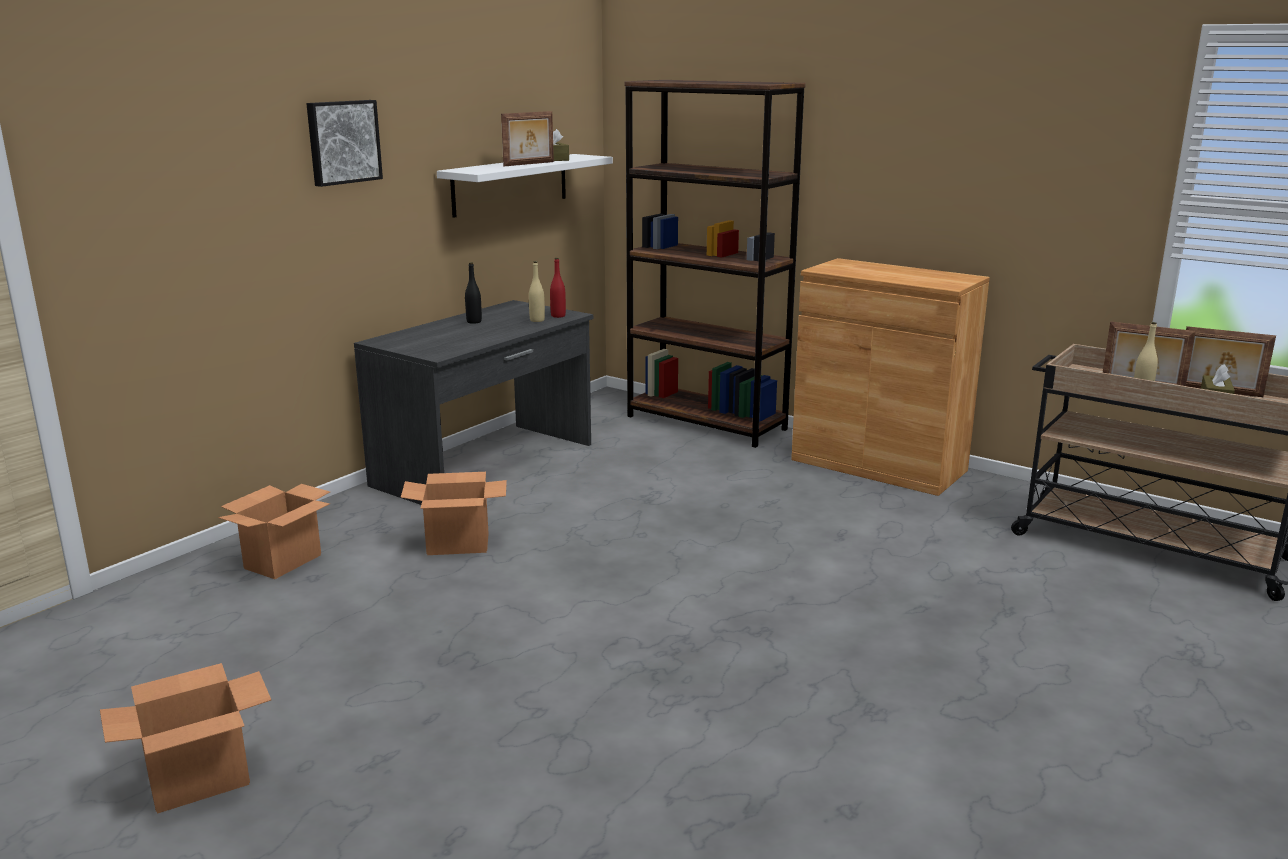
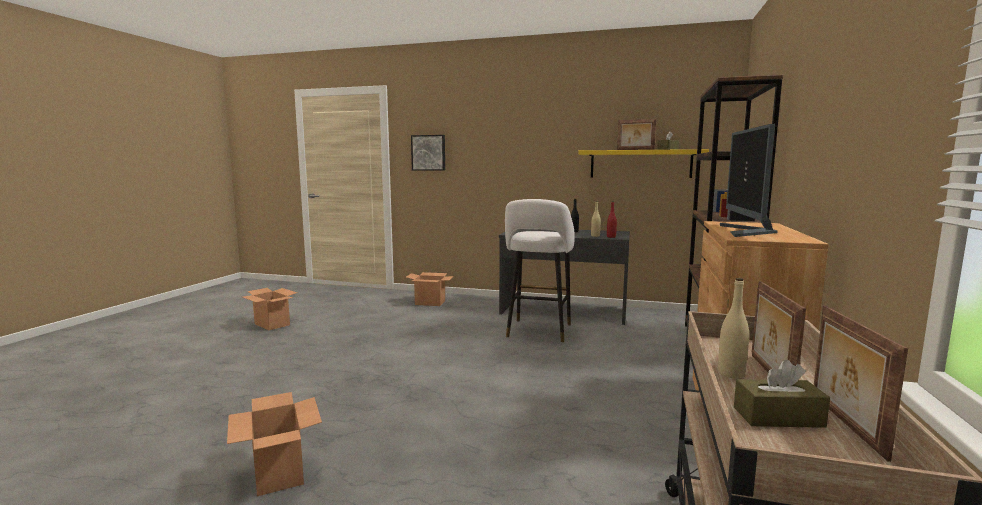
camera: 70 degrees right, 10 degrees down
(342, 142) = (523, 133): picture -> picture (428, 152)
(459, 544) = (468, 322): cardboard box -> cardboard box (279, 474)
(510, 184) = (640, 164): white shelf -> yellow shelf
(567, 502) = (538, 332): none -> white stool
(908, 277) = (747, 232): none -> monitor

